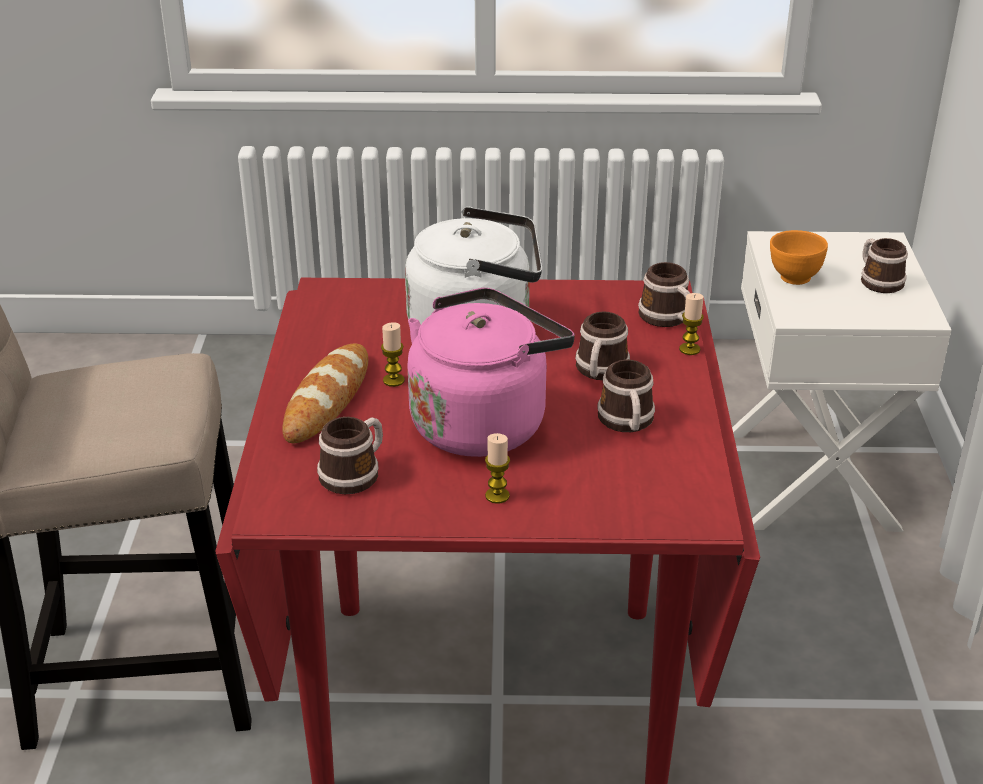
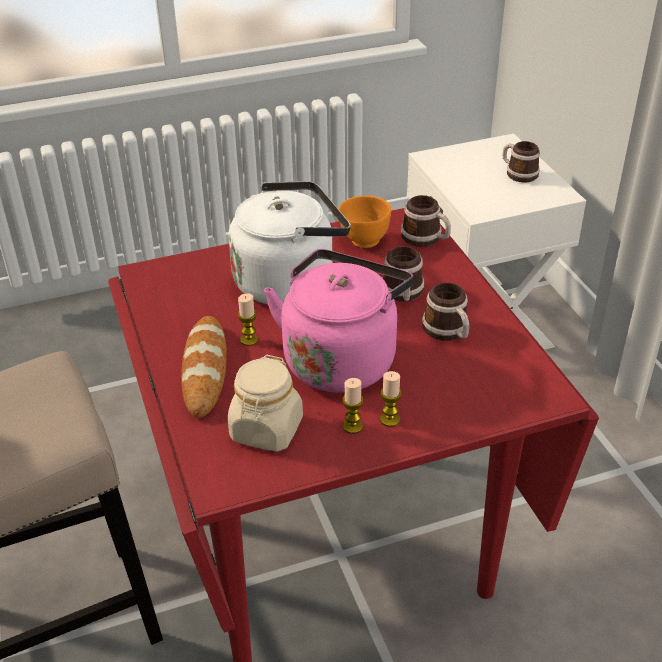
camera: 20 degrees left, 5 degrees up
(355, 473) = (266, 430): mug -> beige jar
(689, 349) = (456, 260): candle -> candle (352, 426)
(793, 278) = (461, 183): orange bowl -> orange bowl (364, 240)

